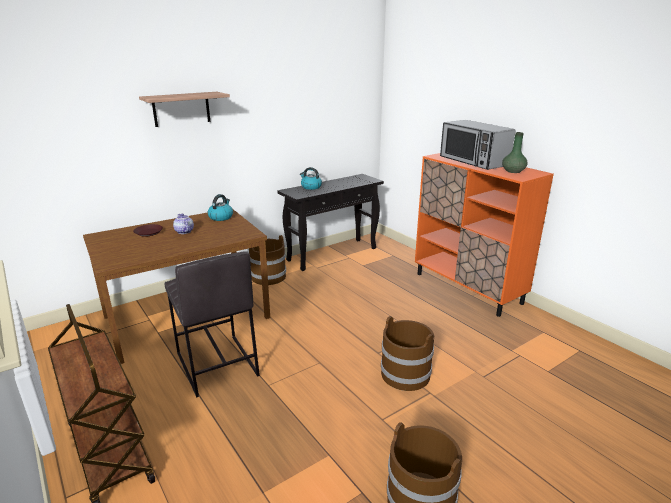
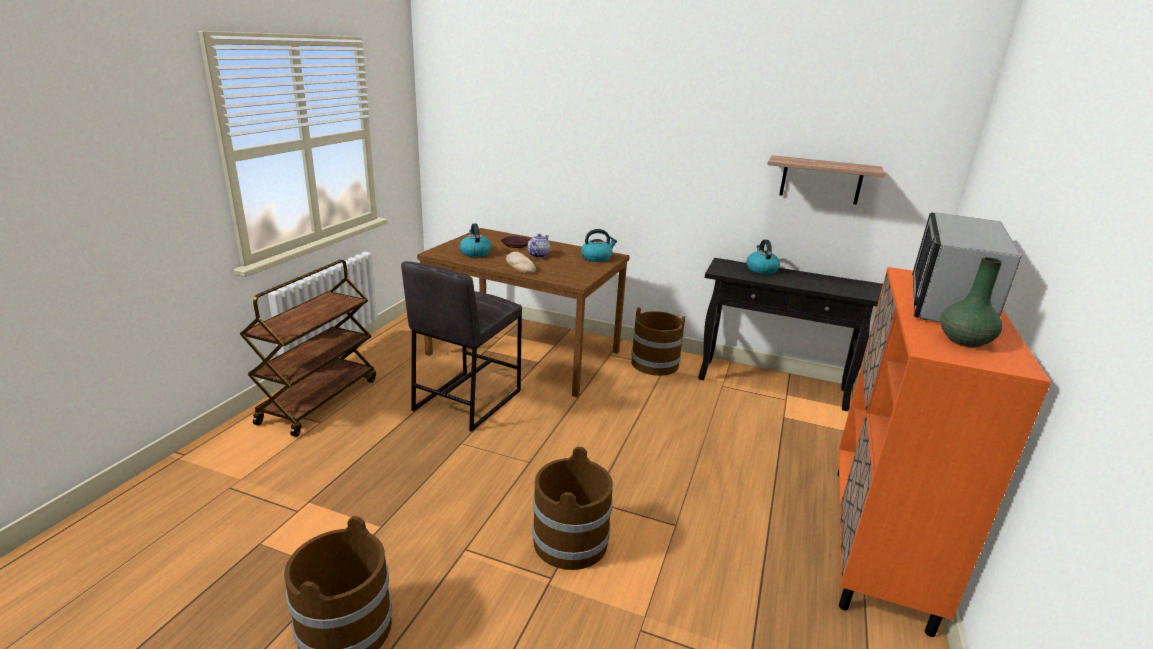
camera: 55 degrees right, 0 degrees up
(138, 250) = (475, 253): none -> kettle
(181, 109) = (610, 119): shelf -> shelf (821, 180)
(193, 242) = (519, 266): none -> bread

